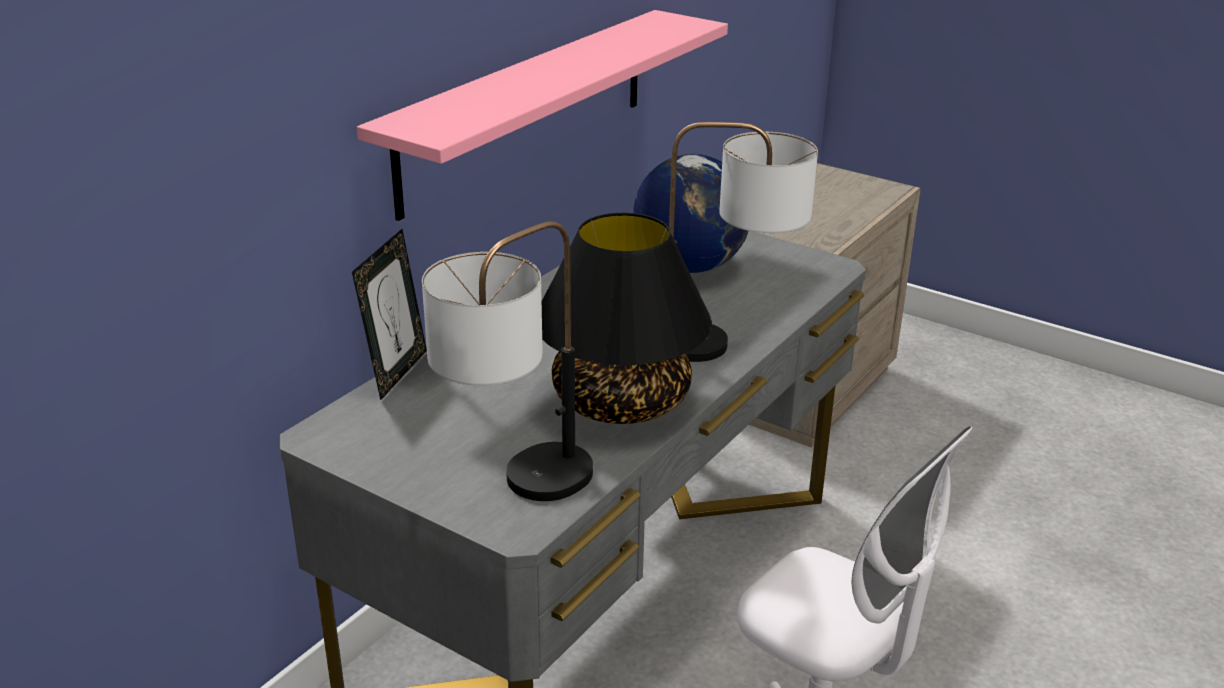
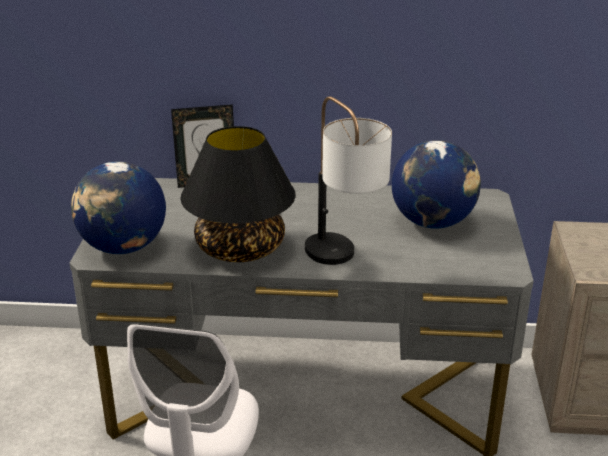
camera: 60 degrees right, 0 degrees up
(516, 494) = (123, 248): table lamp -> globe
(527, 108) = (361, 70): pink shelf -> none

